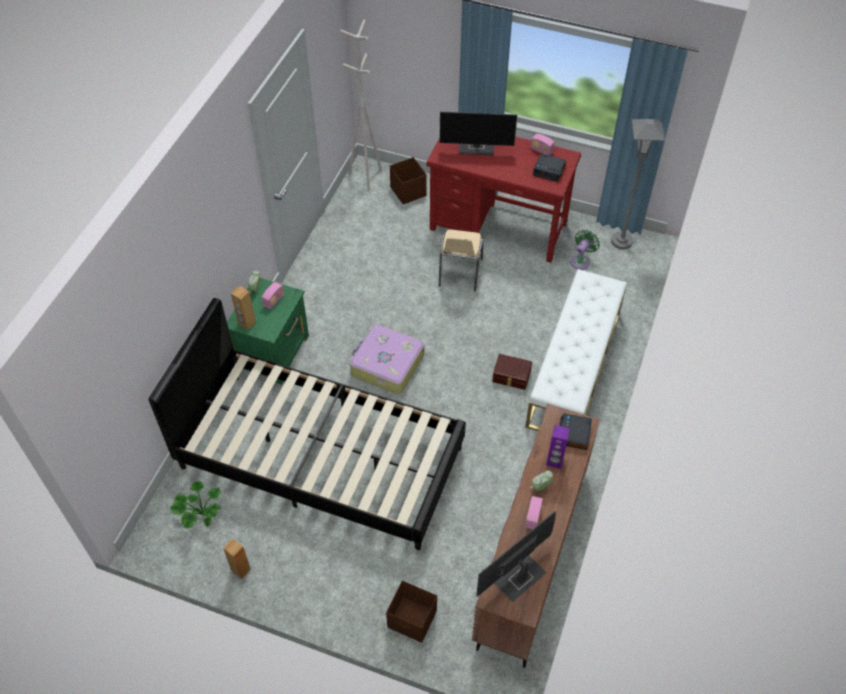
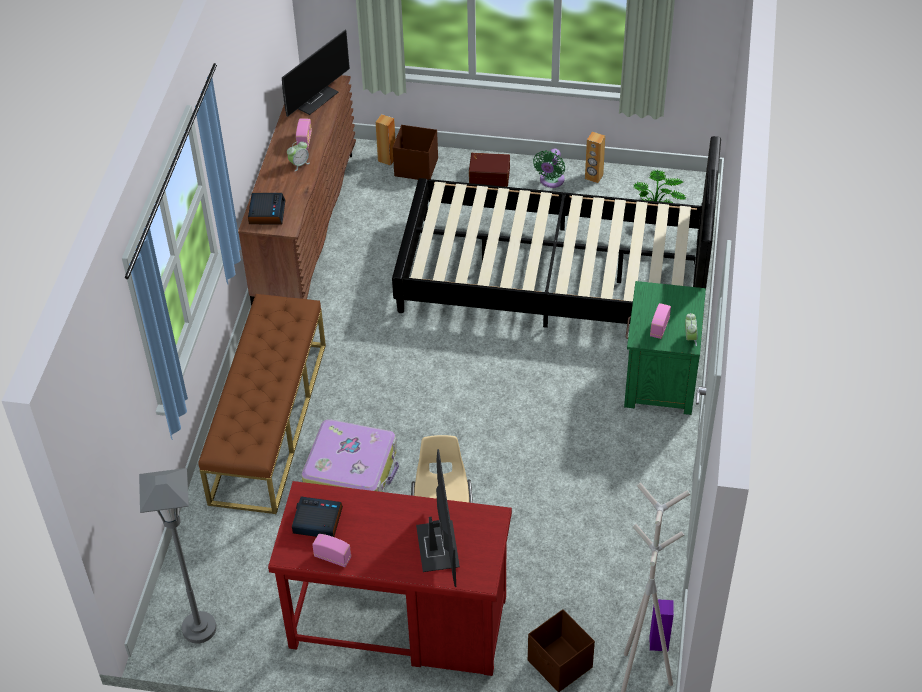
camera: 170 degrees right, 5 degrees down
(247, 323) = (679, 296): brown speaker -> brown speaker (387, 159)
(386, 365) = (510, 387): suitcase -> suitcase (352, 471)
(477, 147) = (437, 546): monitor -> monitor turned 90 degrees clockwise
(511, 377) = (349, 399): brown storage box -> brown storage box (489, 175)
(554, 461) = (286, 187): purple speaker -> purple speaker (658, 643)
(574, 369) = (269, 421): white bench -> brown bench
(581, 260) = (263, 582): green fan -> green fan (551, 181)

